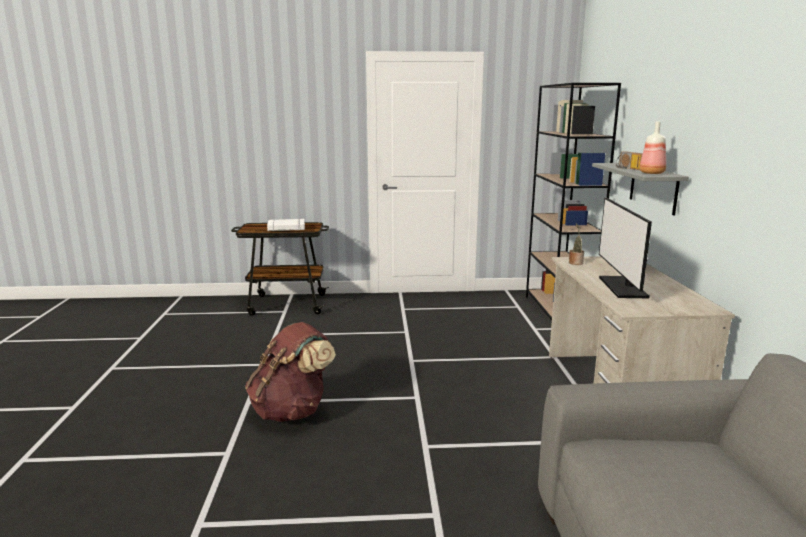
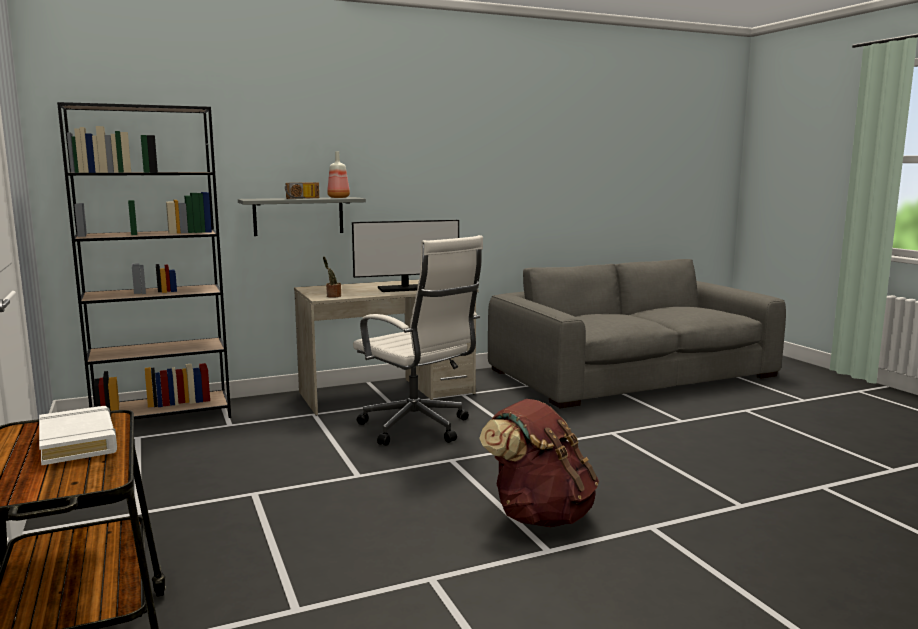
camera: 110 degrees left, 5 degrees down
(499, 395) = (418, 428): none -> white office chair

